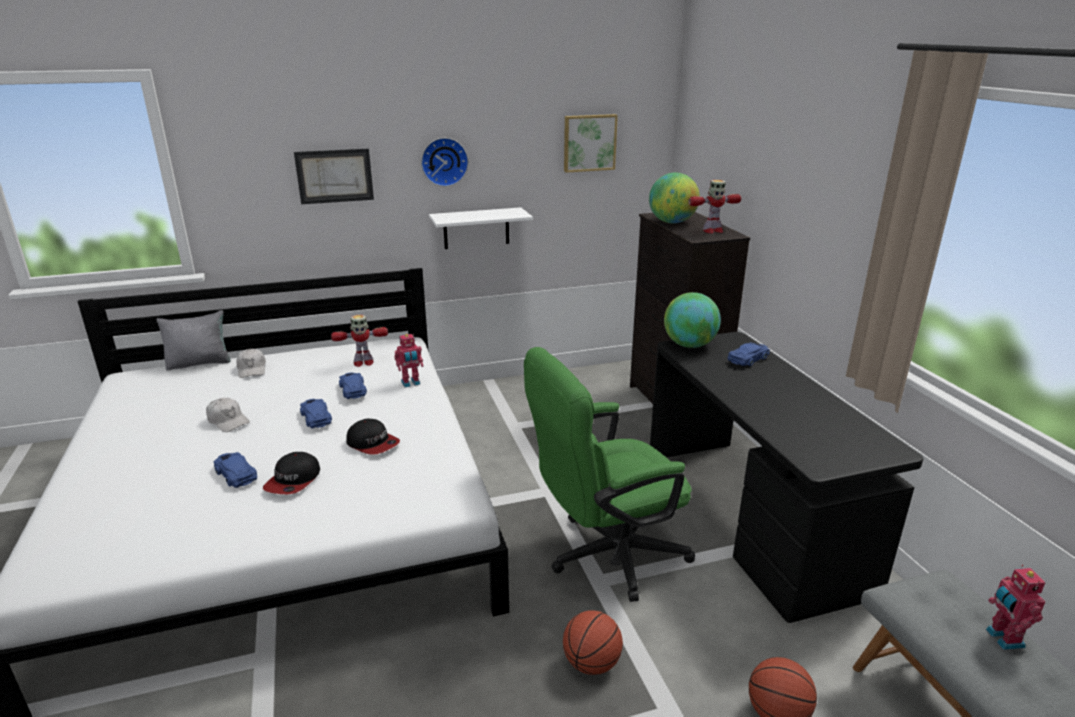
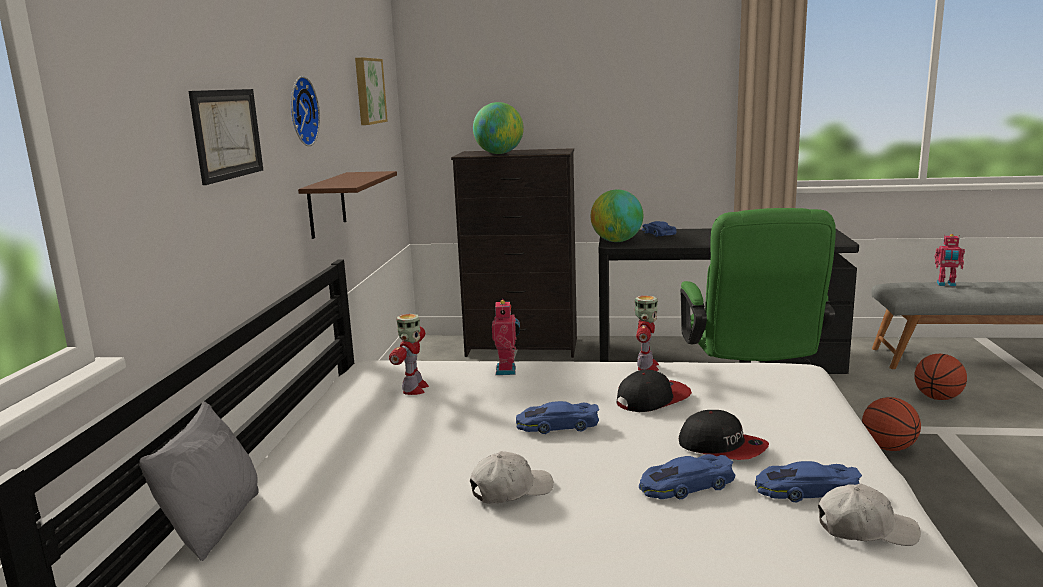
camera: 65 degrees left, 10 degrees down
(252, 369) = (320, 471): white cap -> white cap (865, 529)
(353, 389) = (495, 399): blue toy car -> blue toy car (806, 490)
(476, 228) = (326, 205): white shelf -> brown shelf
(712, 231) = (542, 150): toy robot -> toy robot (646, 367)

